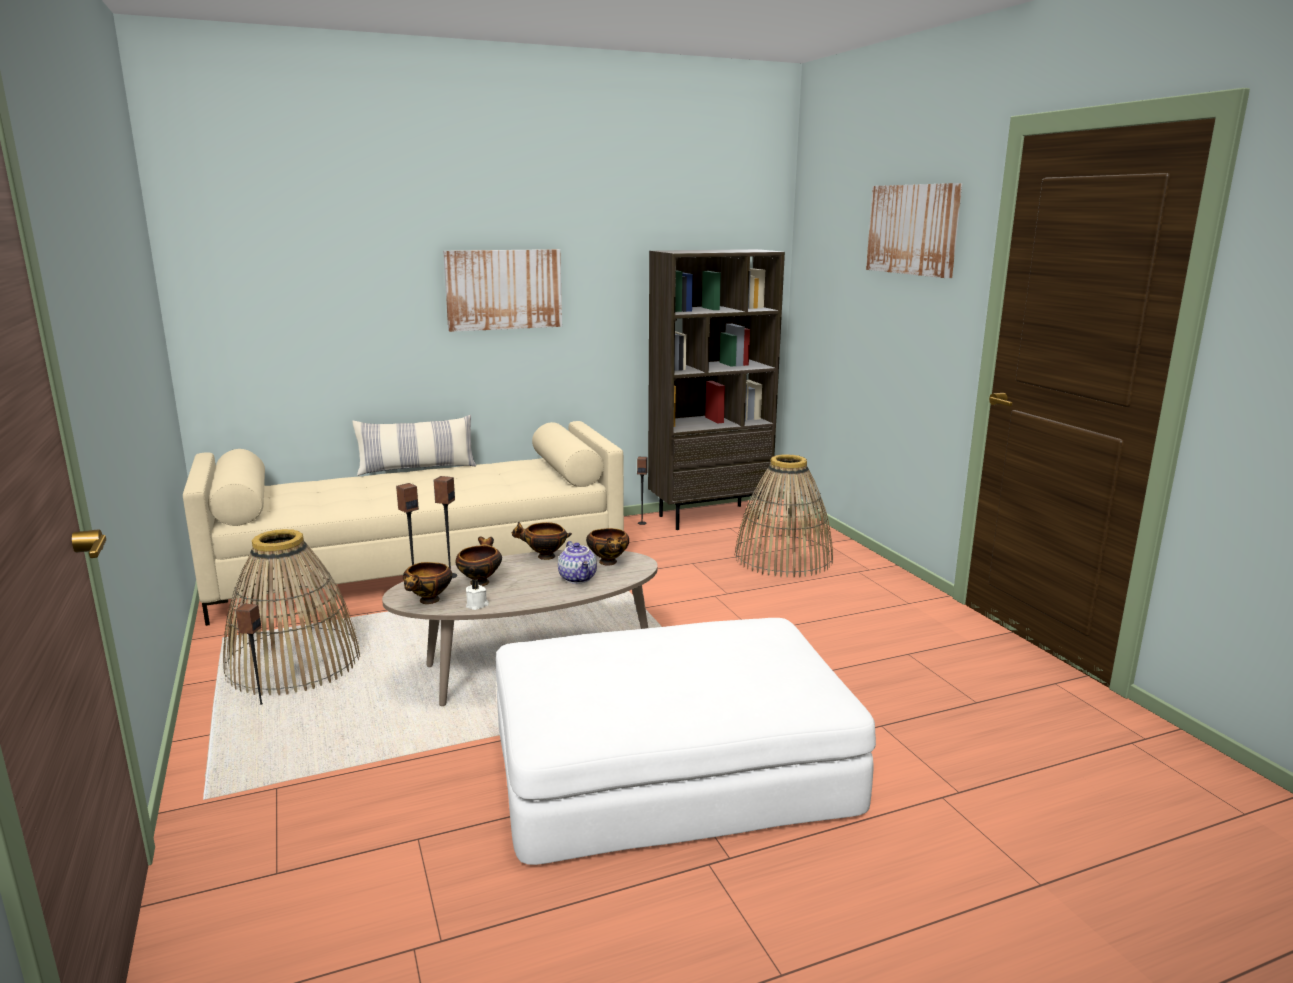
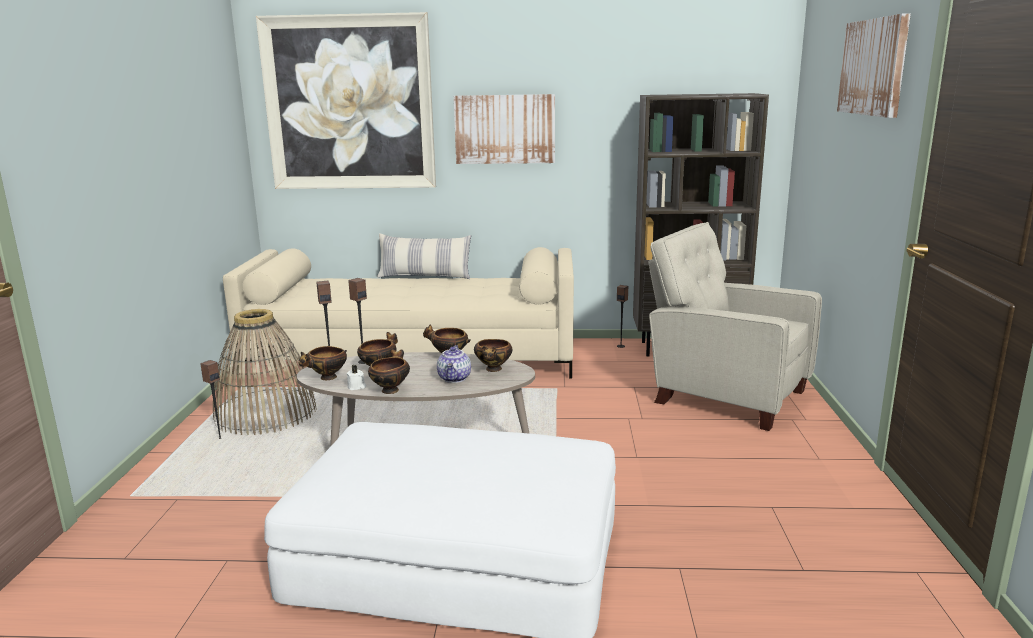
camera: 25 degrees right, 0 degrees up
(309, 260) = (349, 103): none -> picture
(521, 602) = (390, 390): none -> bowl
(783, 558) = (725, 395): basket -> beige armchair

